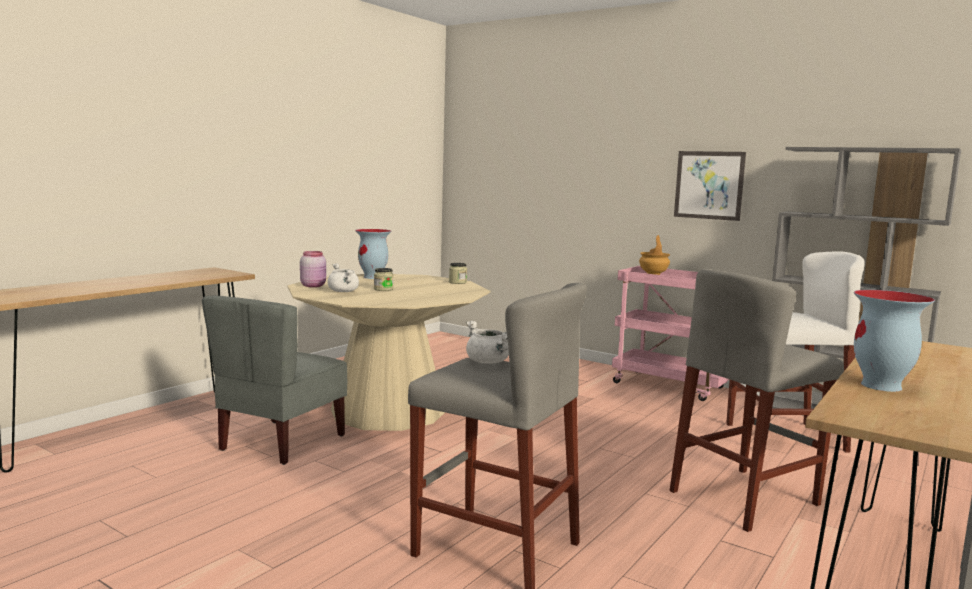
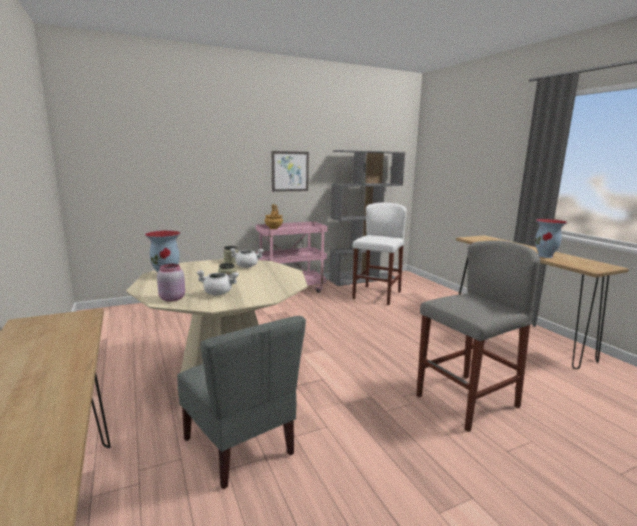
camera: 60 degrees left, 5 degrees up
(489, 362) = (455, 300): white cooking pot -> white cooking pot (247, 266)
(744, 497) = (433, 325): grey stool -> none

